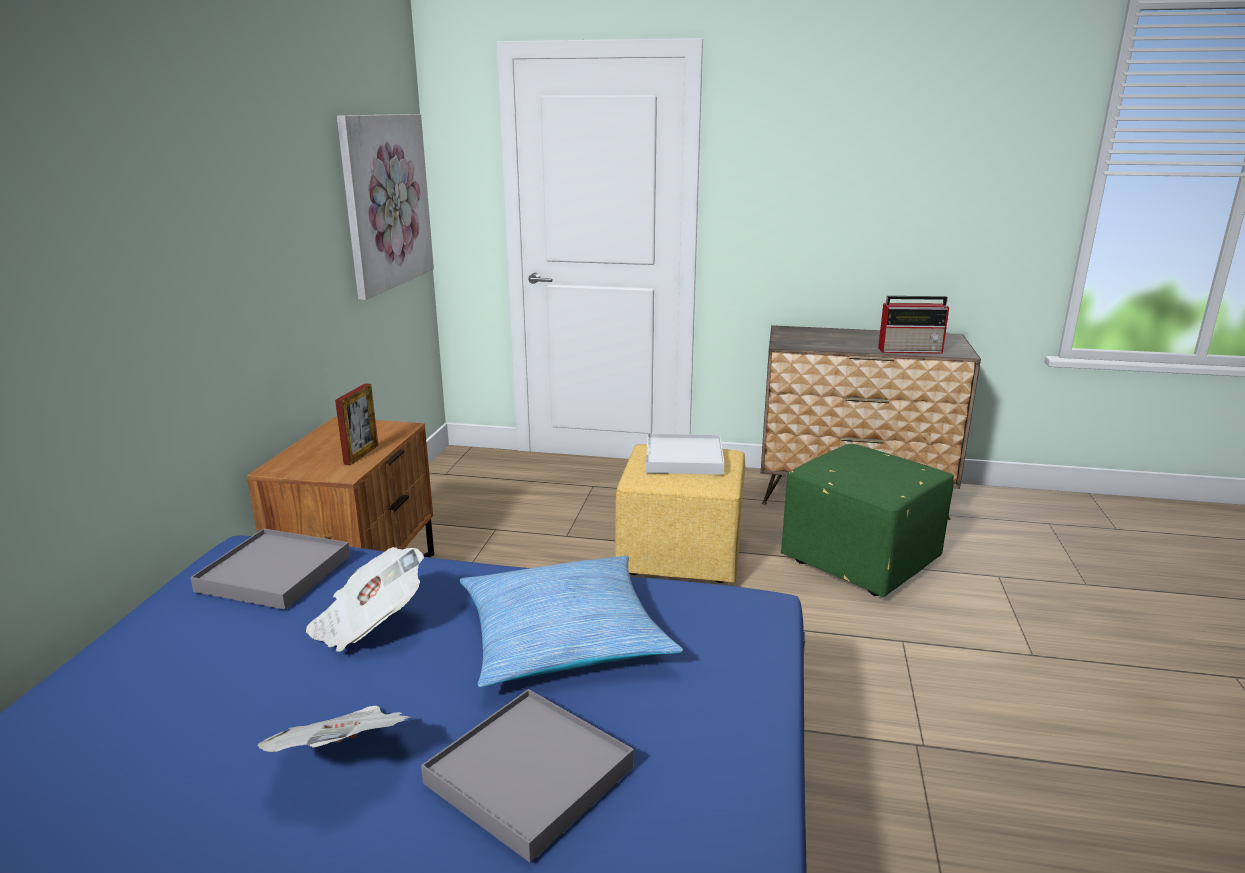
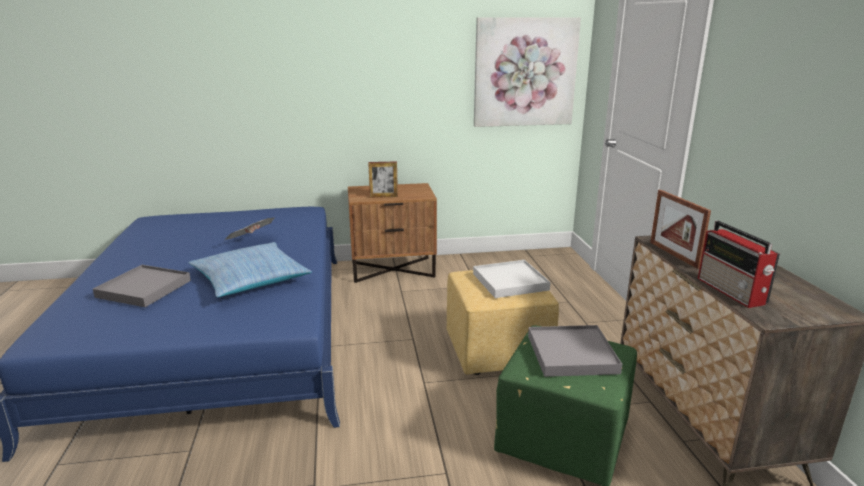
camera: 70 degrees right, 0 degrees up
(275, 573) = (285, 218): grey tray -> grey tray (572, 354)
(344, 757) = (160, 258): newspaper -> none
(825, 347) = (673, 254): none -> picture frame

